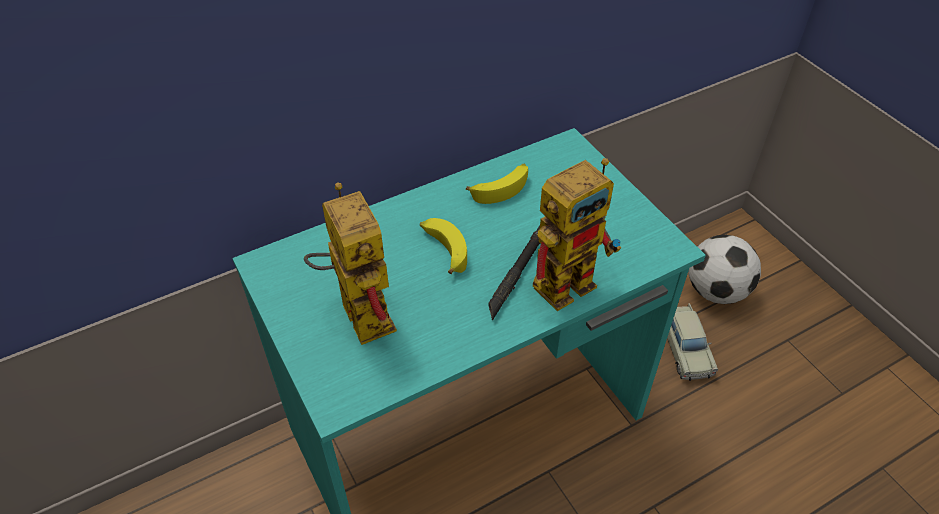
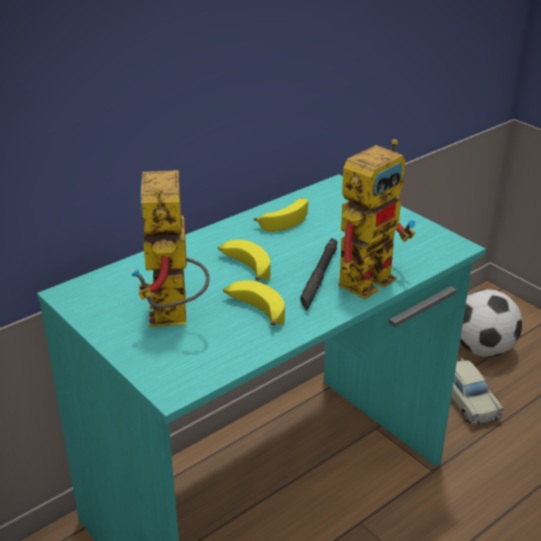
camera: 10 degrees left, 15 degrees down
(358, 310) = (174, 318): toy robot -> toy robot turned 150 degrees counterclockwise
(439, 311) = (254, 310): none -> banana

